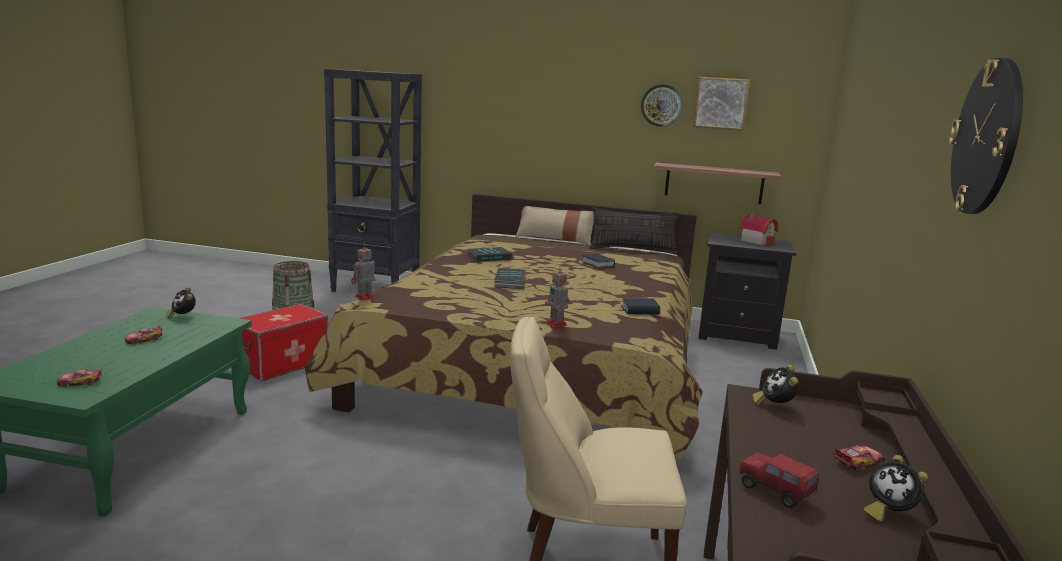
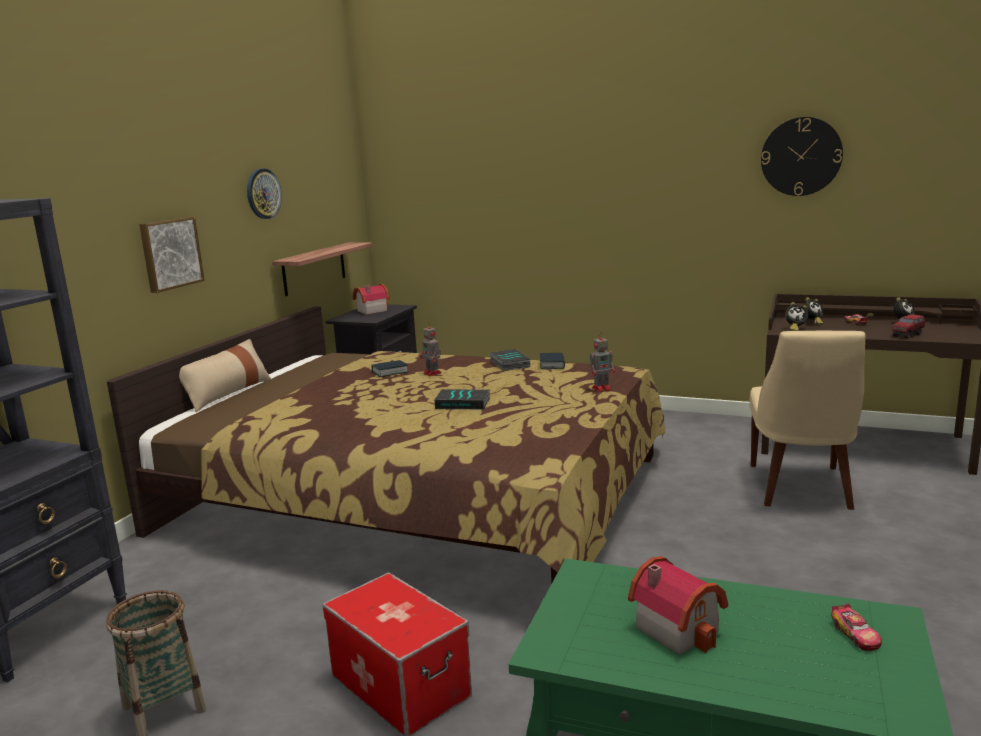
camera: 80 degrees left, 0 degrees up
(143, 340) = (678, 626): toy car -> toy house
(182, 316) = (562, 617): alarm clock -> alarm clock (812, 323)
(363, 297) = (529, 467): toy robot -> toy robot (433, 373)
(489, 257) = (344, 414): book -> book (508, 363)
(632, 250) = (308, 364): pillow -> none
(721, 103) = (302, 182): picture -> picture (170, 253)

